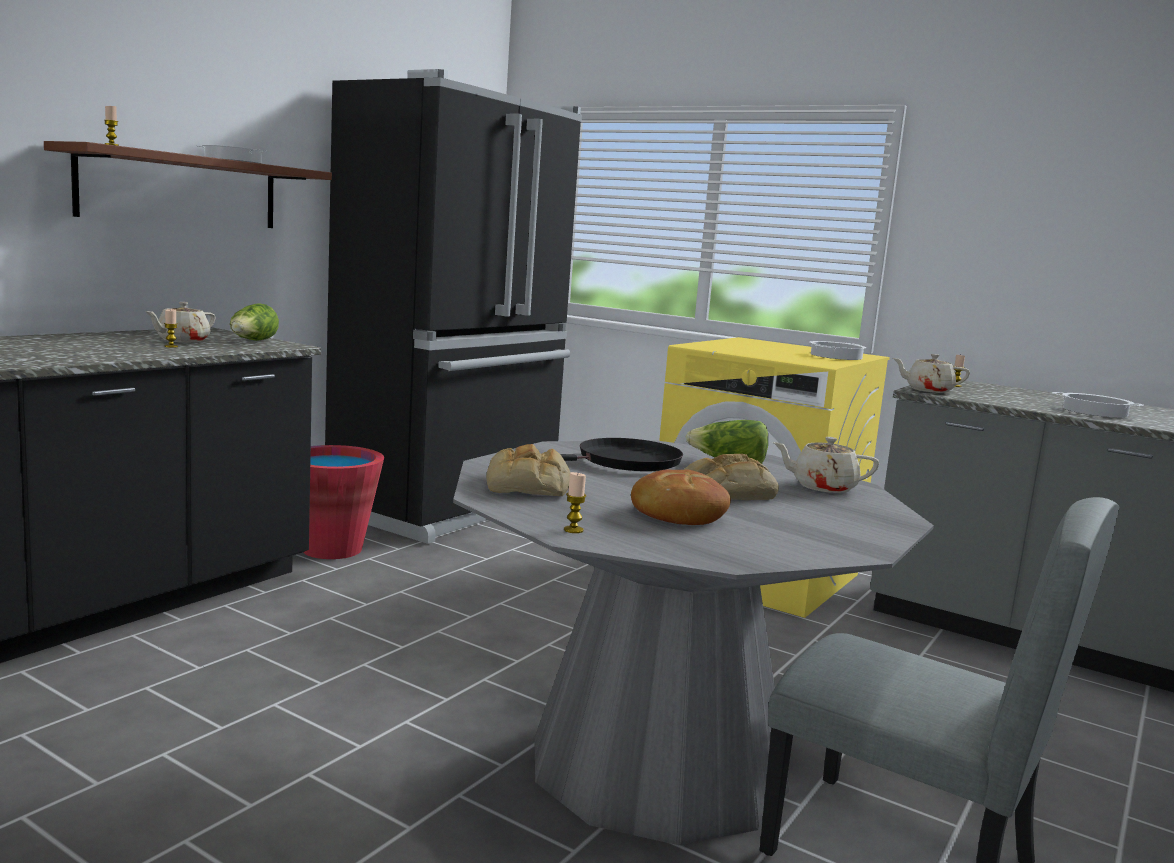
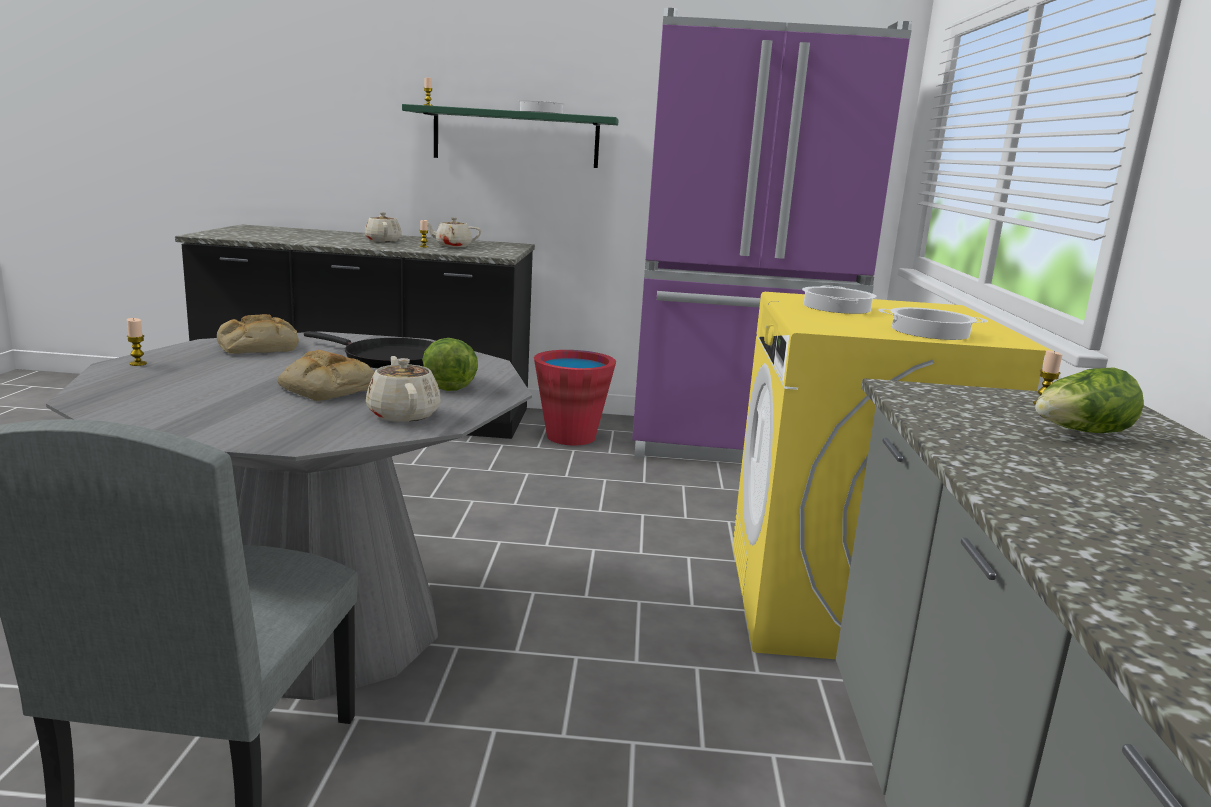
camera: 60 degrees right, 5 degrees up
(181, 190) = (516, 138): brown shelf -> green shelf
(252, 341) = (492, 251): lettuce -> lettuce (1080, 433)
(451, 508) = (734, 445): black fridge -> purple fridge
(677, 514) = (219, 381): bread -> none
(928, 390) = (924, 391): beige teapot -> beige teapot (383, 240)
(1095, 412) = (1068, 481): cooking pot -> cooking pot (837, 308)

